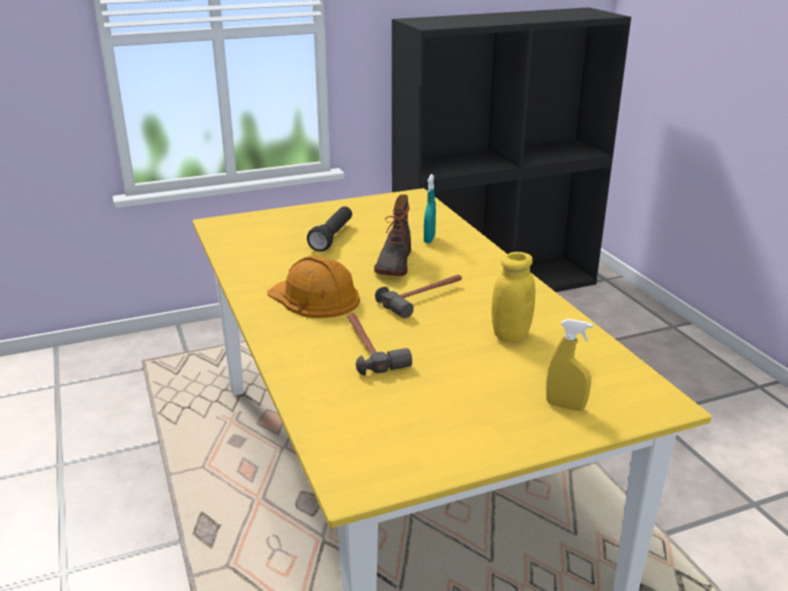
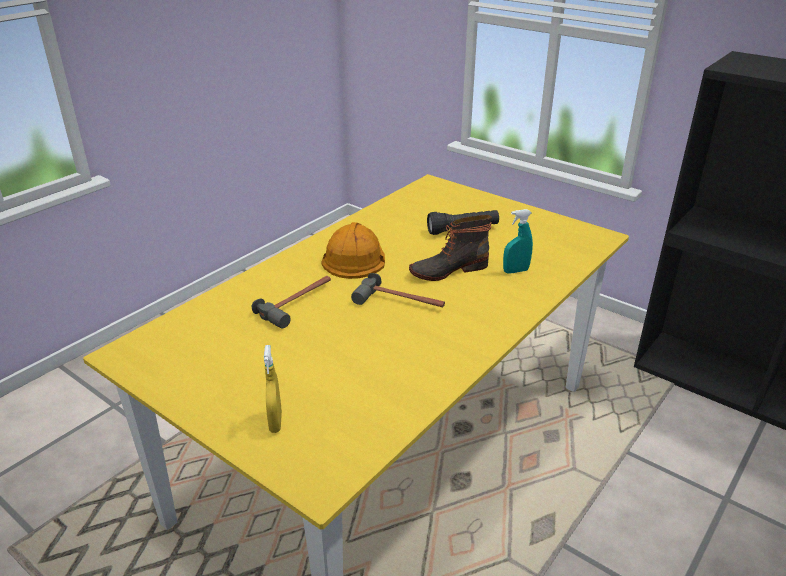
camera: 60 degrees right, 5 degrees up
(510, 334) = (375, 362): yellow jar -> none

